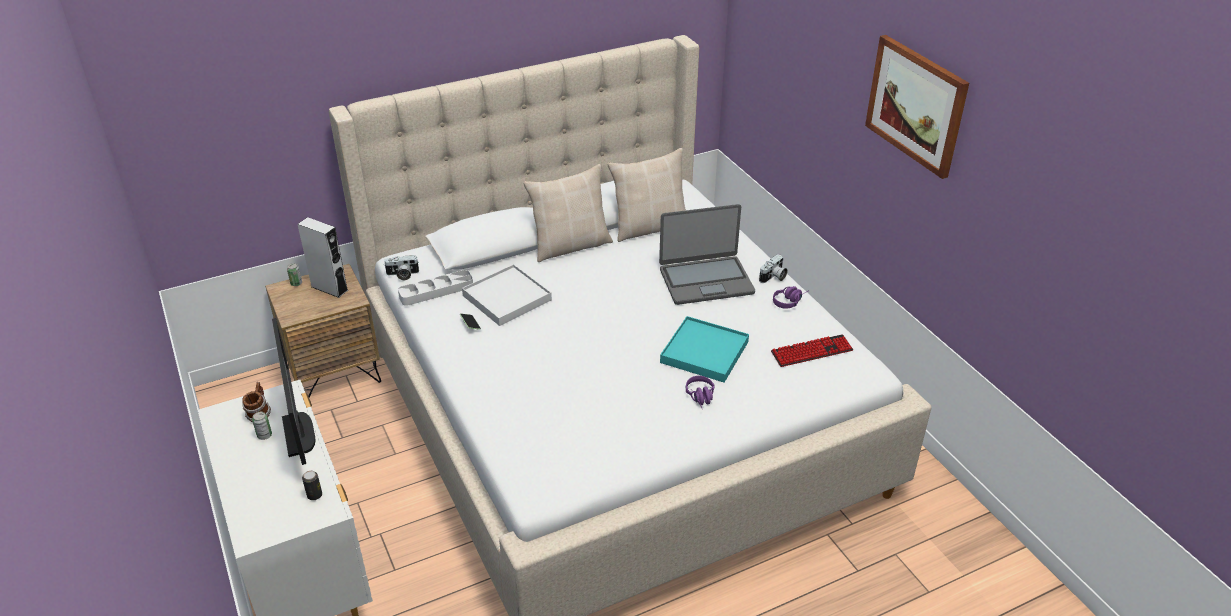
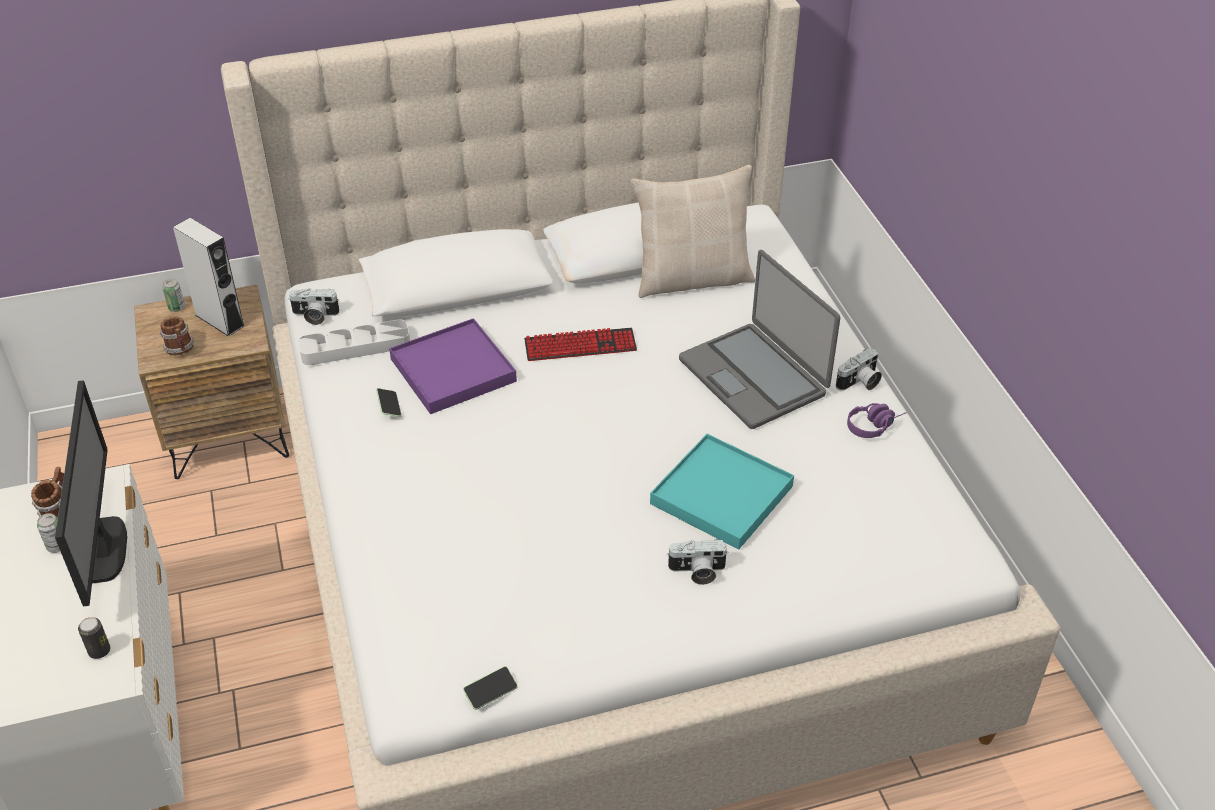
camera: 10 degrees right, 5 degrees up
(307, 310) = (181, 350): none -> mug
(507, 298) = (453, 370): white tray -> purple tray
(570, 245) = (567, 295): beige pillow -> none
(588, 485) = (490, 692): none -> phone
(701, 398) = (697, 572): purple headphones -> camera
(705, 280) = (754, 376): laptop -> laptop turned 60 degrees clockwise
(811, 352) = (887, 515): keyboard -> keyboard (580, 346)
(916, 105) = (1101, 149): picture -> none

